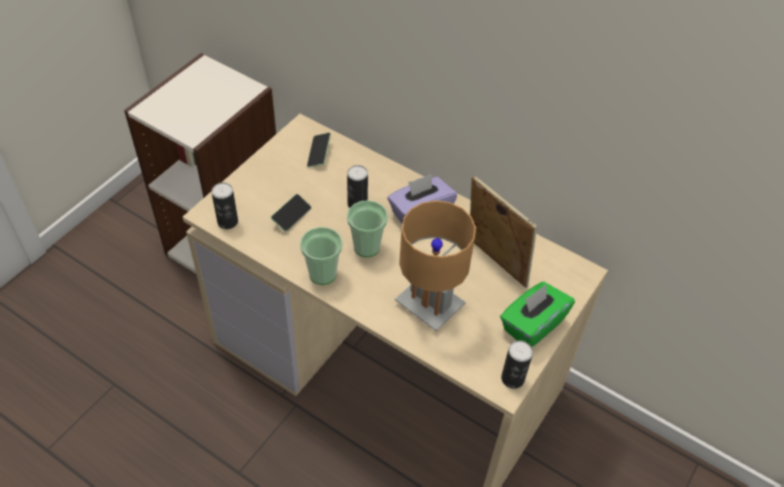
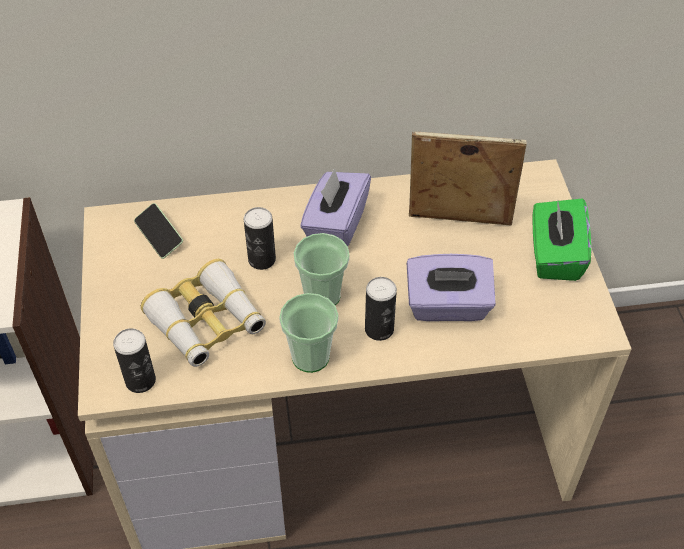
camera: 40 degrees left, 0 degrees up
(291, 217) = (207, 323): phone -> binoculars
(430, 304) = (447, 306): brown table lamp -> purple tissue box
(512, 378) = (594, 317): can -> can (379, 329)

